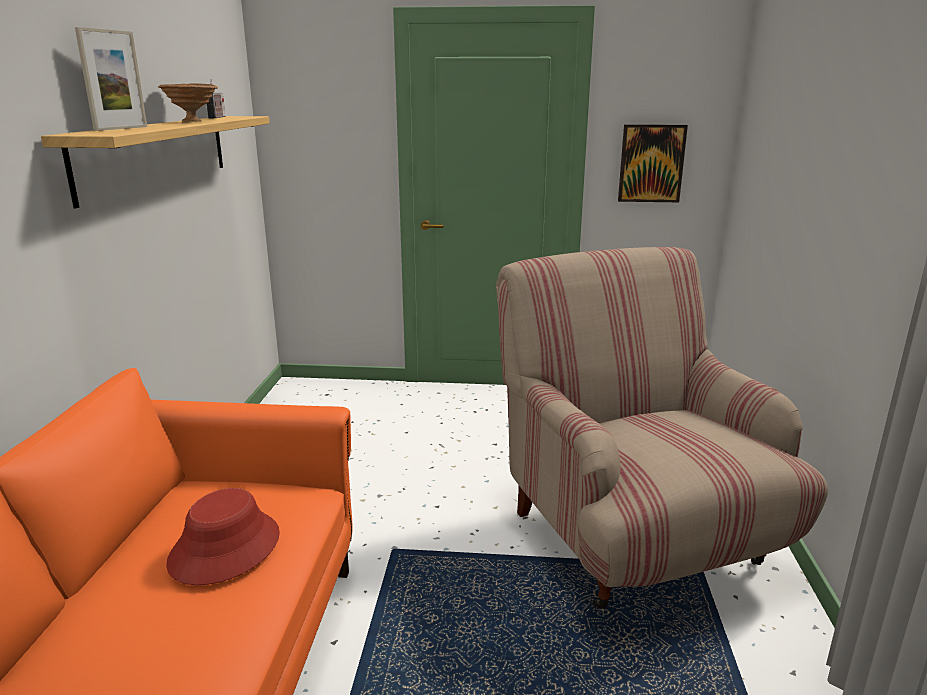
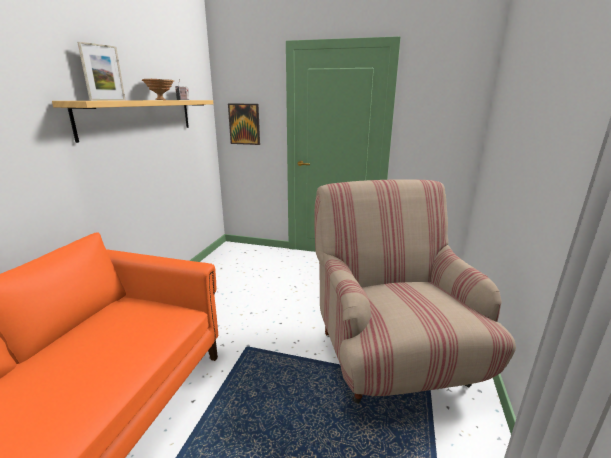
camera: 10 degrees right, 0 degrees up
(225, 548) = (117, 342): red hat -> none
(651, 163) = (431, 131): picture -> picture (244, 124)

